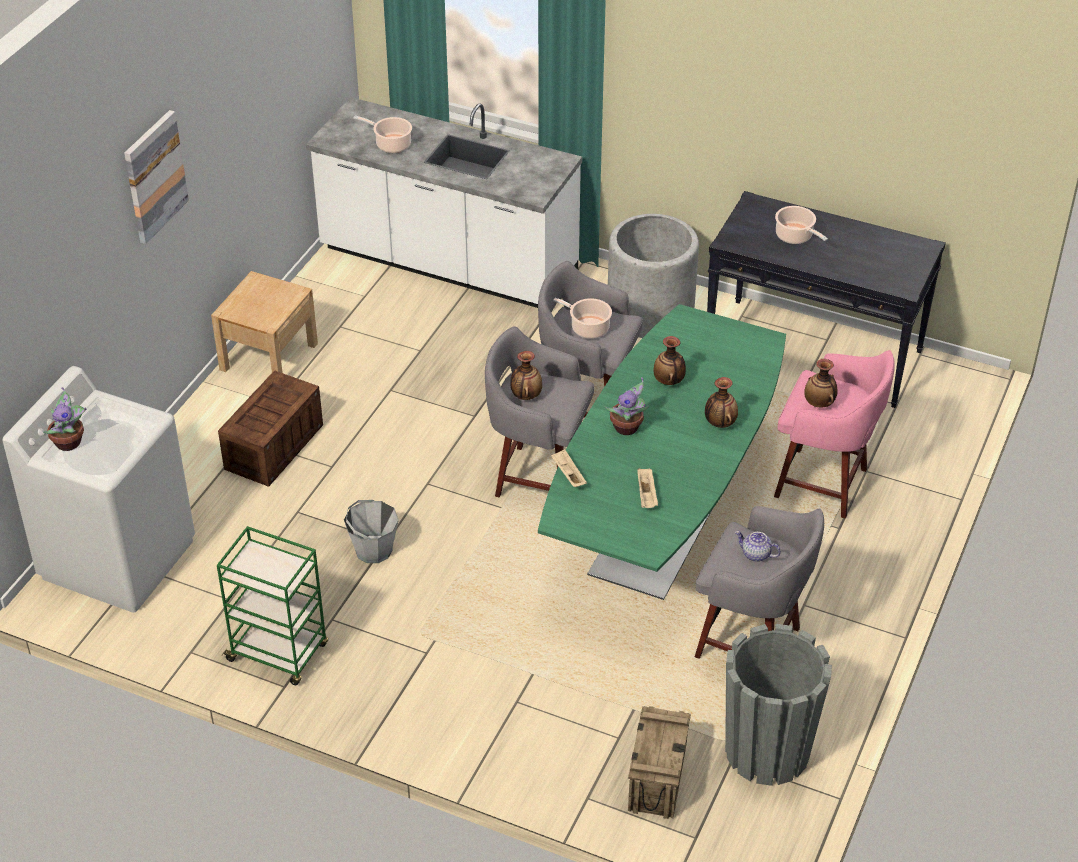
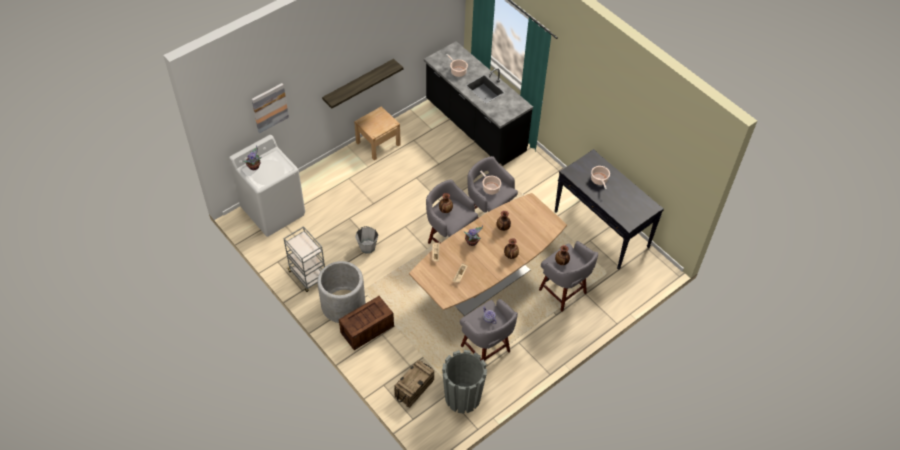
camera: 25 degrees right, 10 degrees up
(154, 176) = (330, 66): picture -> picture (269, 107)
(206, 217) = (358, 83): none -> shelf
(274, 445) = (357, 185): crate -> crate (367, 328)
(279, 653) = (308, 276): green cart -> grey cart
(448, 264) = (474, 126): white counter -> black counter
(650, 312) = (544, 182): grey planter -> grey planter (343, 305)
(663, 521) = (486, 281): green dining table -> brown dining table
(824, 484) = (563, 292): pink stool -> grey stool

